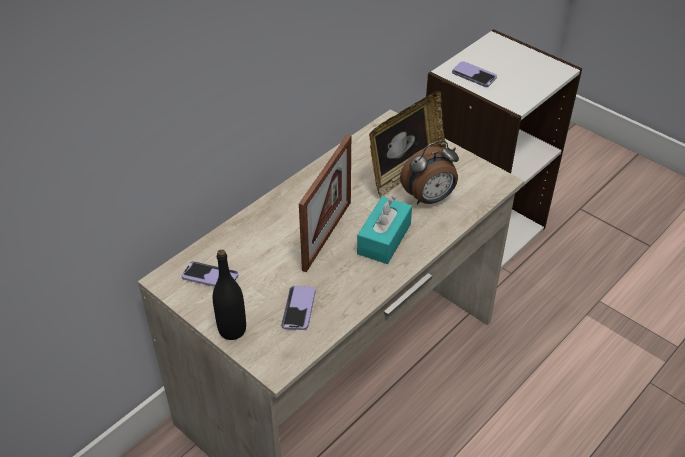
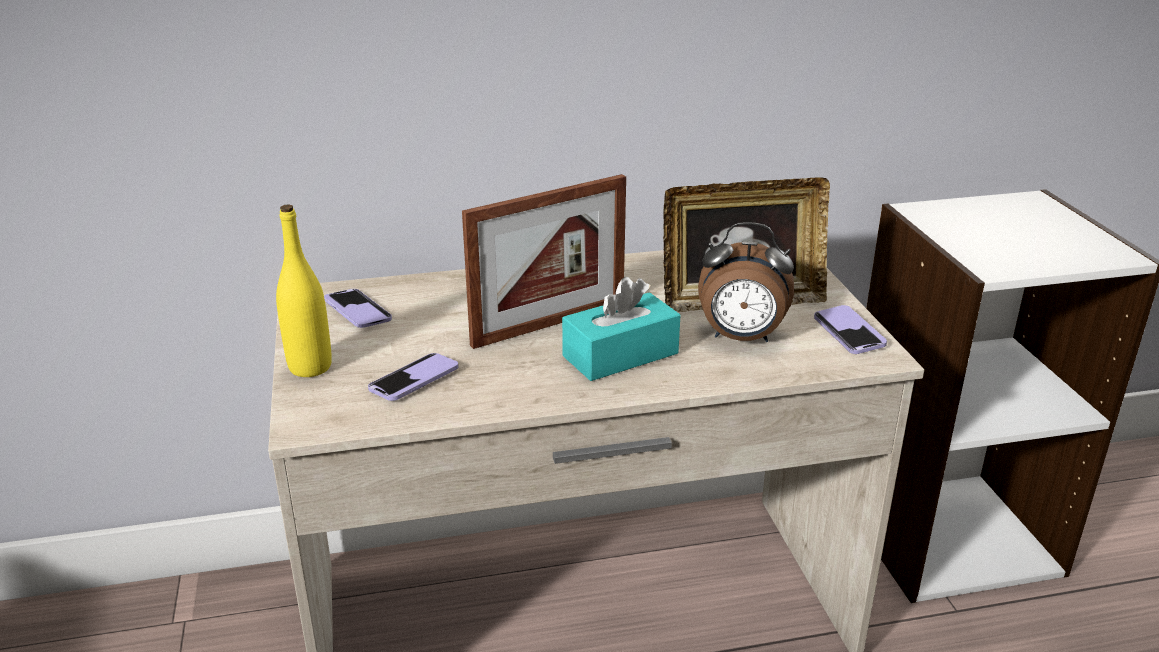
camera: 35 degrees right, 15 degrees down
(232, 330) = (310, 367): black bottle -> yellow bottle
(474, 75) = (954, 223): phone -> phone (849, 332)

